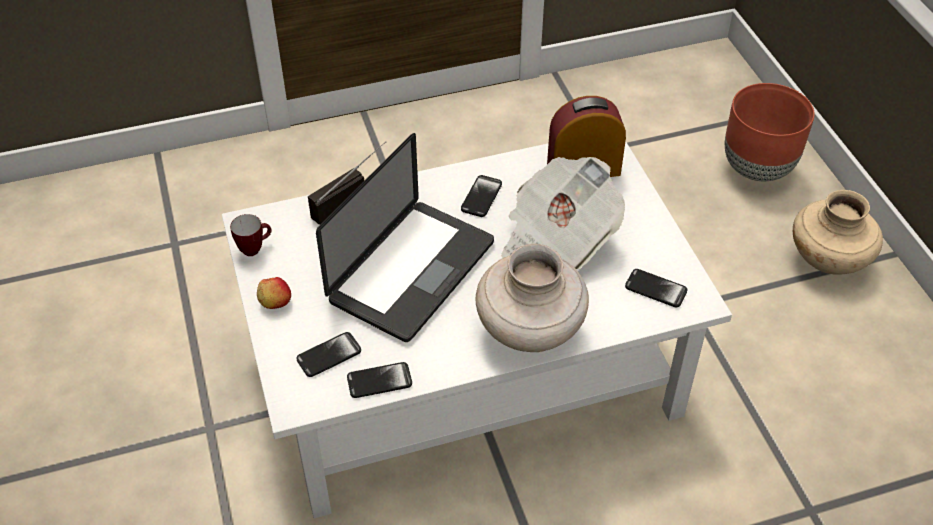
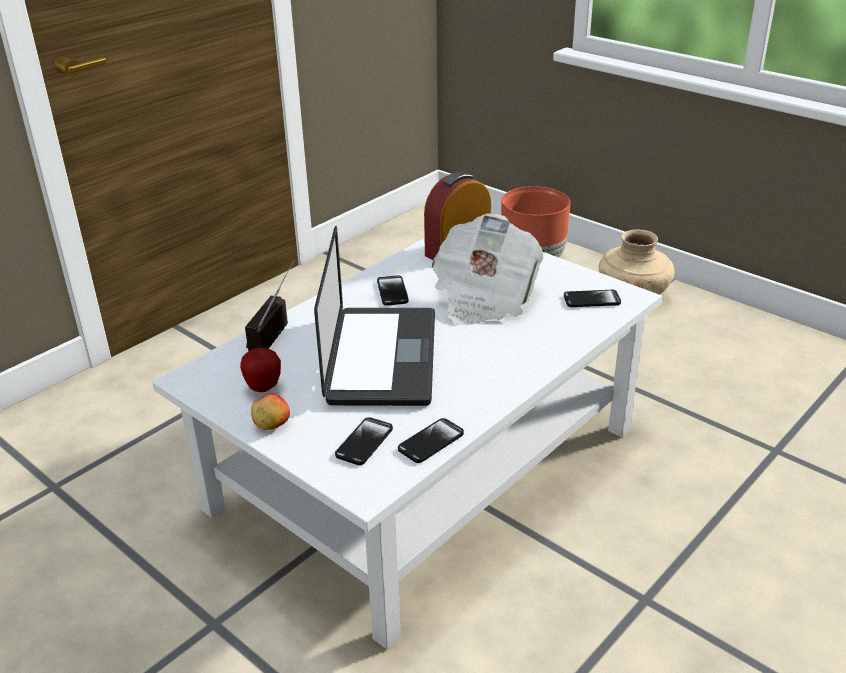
camera: 30 degrees left, 15 degrees down
(255, 248) = (212, 394): mug -> none
(296, 260) = (263, 388): none -> apple
(529, 330) = (523, 359): beige vase -> none

